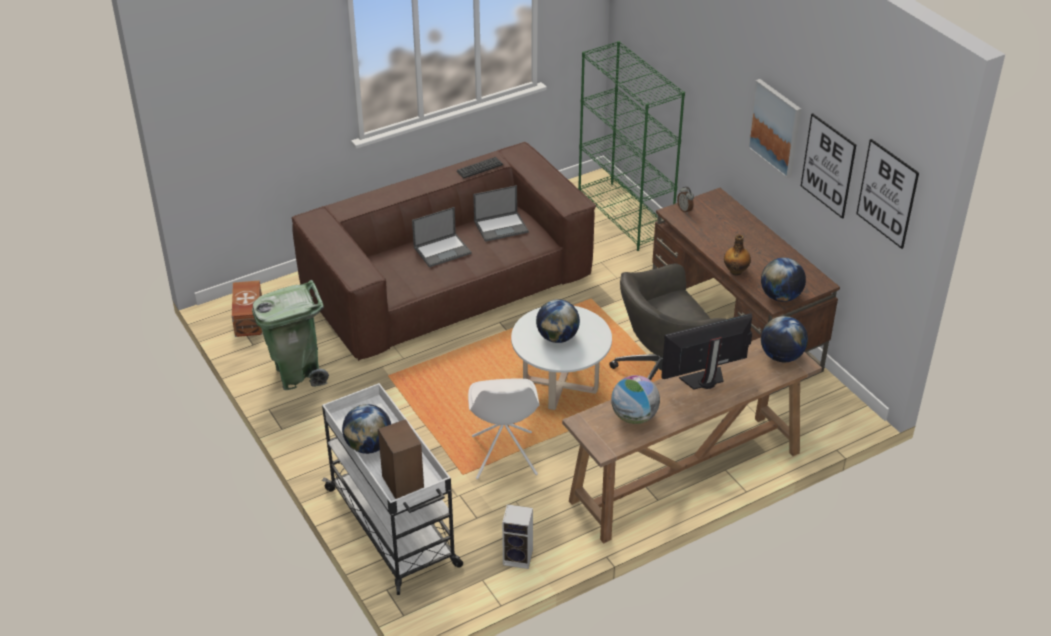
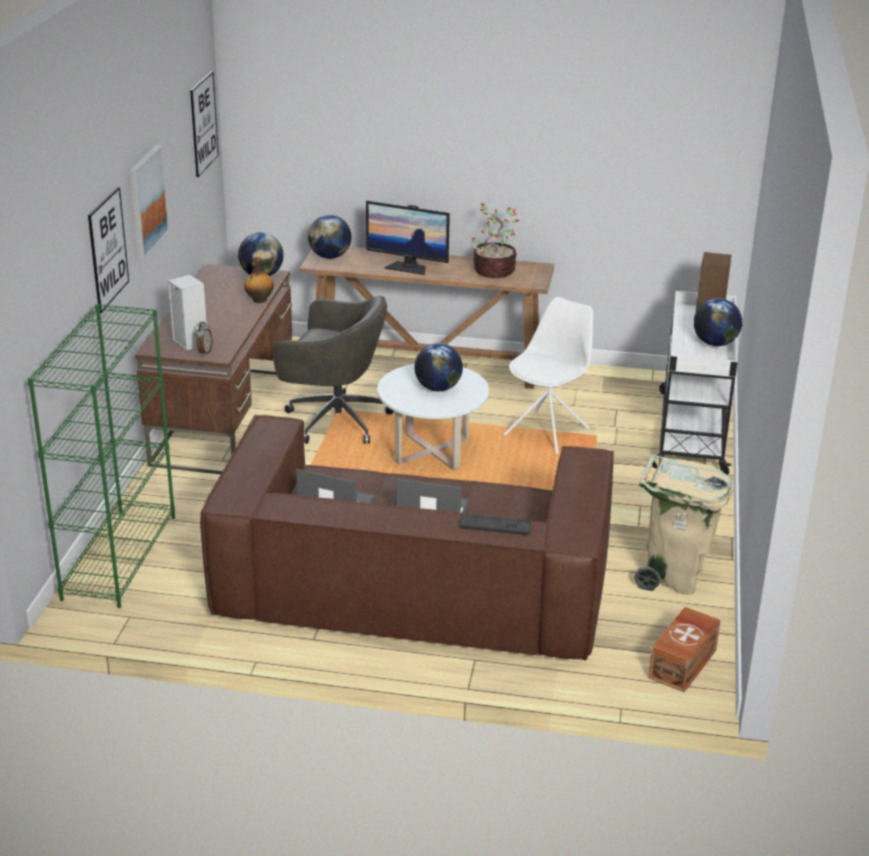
camera: 140 degrees left, 10 degrees down
(298, 373) = (673, 577): green trash can -> beige trash can
(479, 168) = (305, 504): keyboard -> keyboard (495, 525)
(519, 557) = (610, 379): speaker -> speaker (189, 341)
(634, 417) = (493, 271): globe -> potted plant
(828, 165) = (177, 168): picture -> picture (108, 249)

